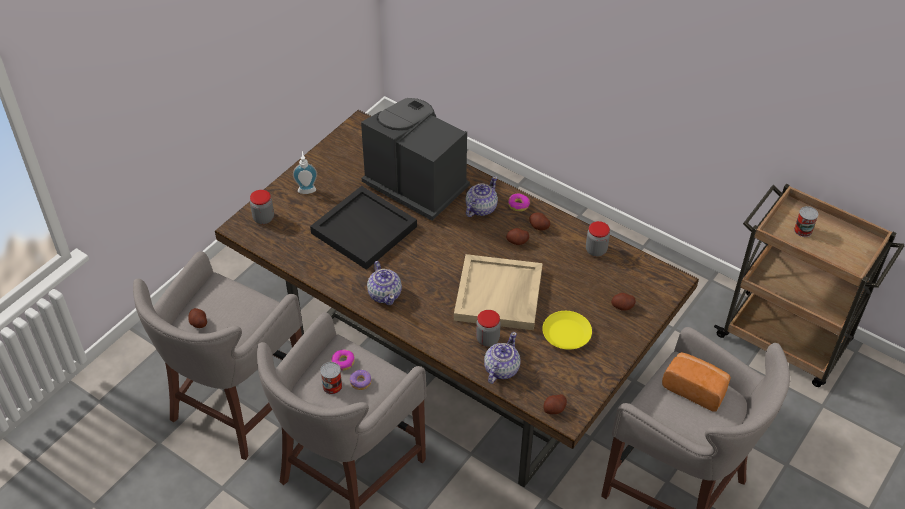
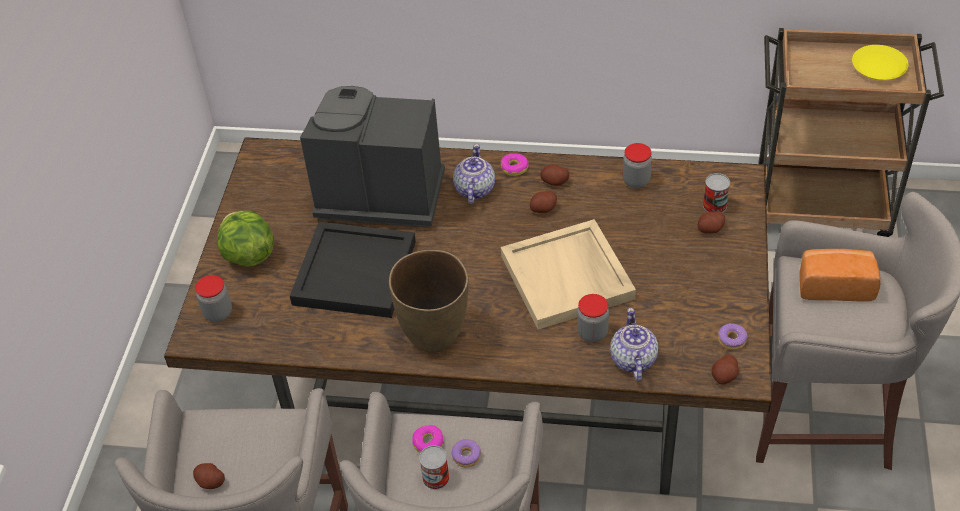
camera: 25 degrees left, 0 degrees up
(306, 189) = (248, 255): soap dispenser -> lettuce
(385, 294) = (435, 336): teapot -> brown vase
(567, 334) = (674, 286): yellow plate -> yellow plate (879, 67)
(578, 388) = (732, 340): none -> donut
(803, 230) = (827, 70): can -> can (714, 205)

